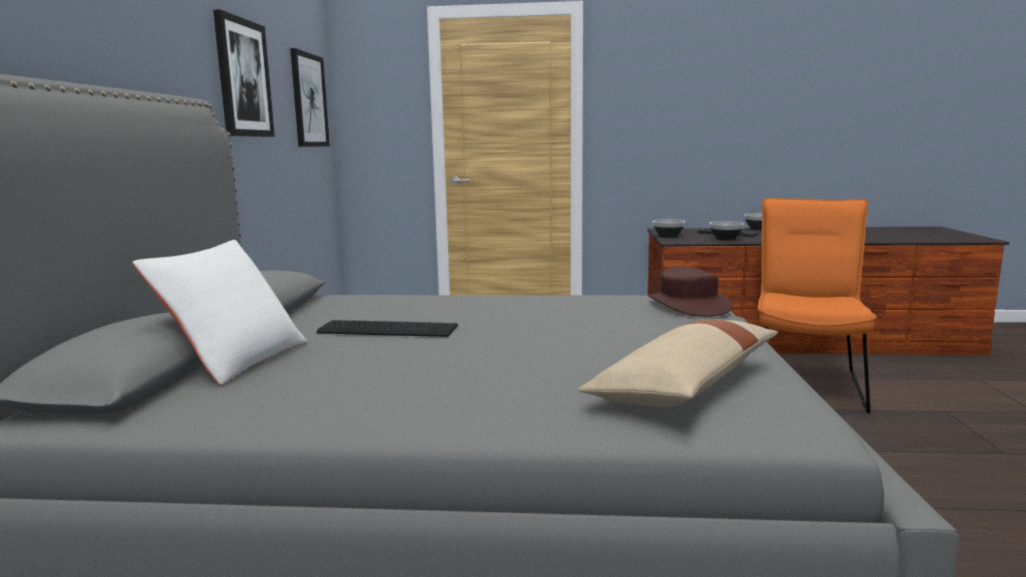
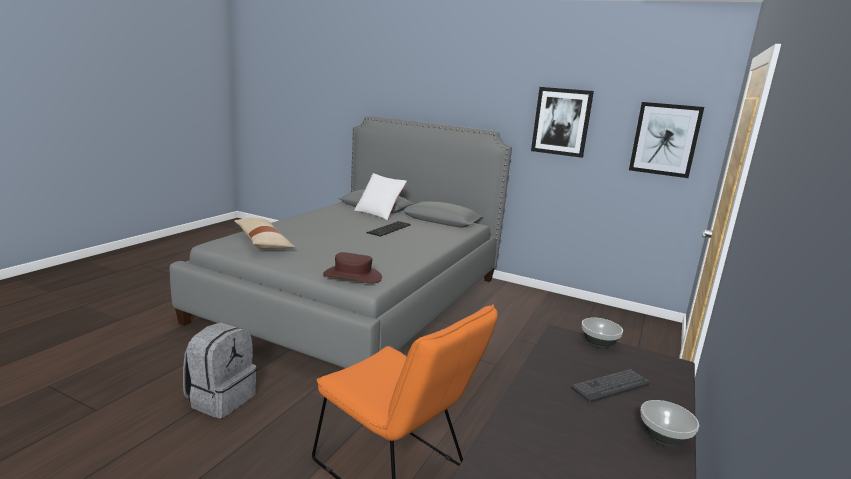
camera: 110 degrees right, 5 degrees up
(726, 239) = (558, 364): bowl -> none
(926, 500) = (221, 399): none -> grey backpack

